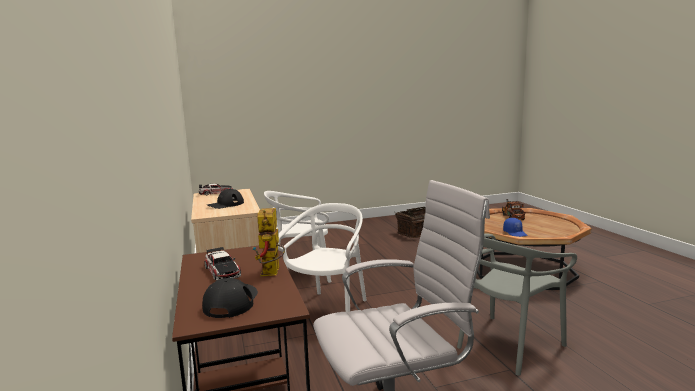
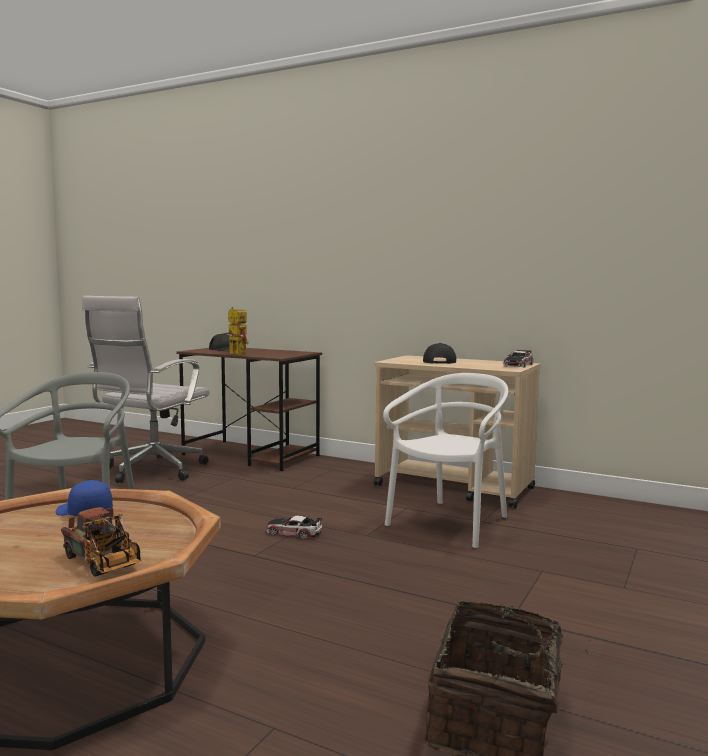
camera: 135 degrees right, 5 degrees down
(222, 271) = (267, 352): toy car -> toy car (293, 532)
(328, 312) = (316, 502): white chair -> none

